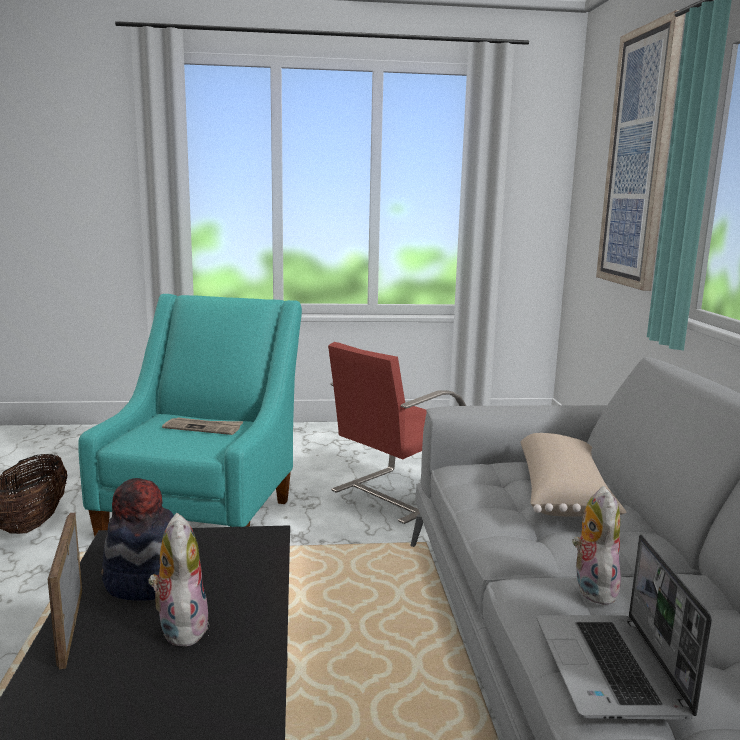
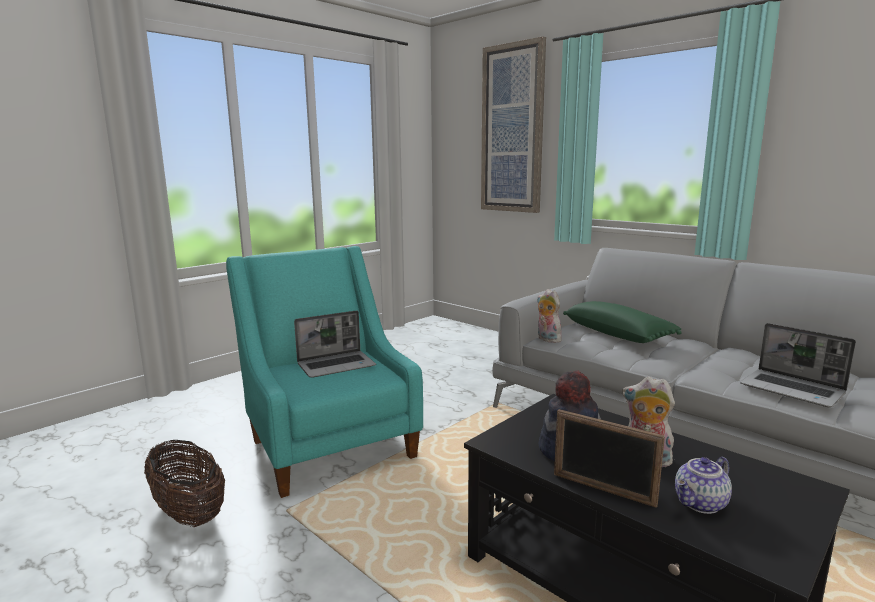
camera: 40 degrees left, 0 degrees up
(97, 695) = (701, 504): none -> teapot
(203, 428) = (337, 365): newspaper -> laptop
(393, 494) = (429, 384): red chair -> none
(564, 495) = (618, 334): beige pillow -> green pillow
(591, 588) = (718, 366): plush toy -> plush toy (547, 339)

